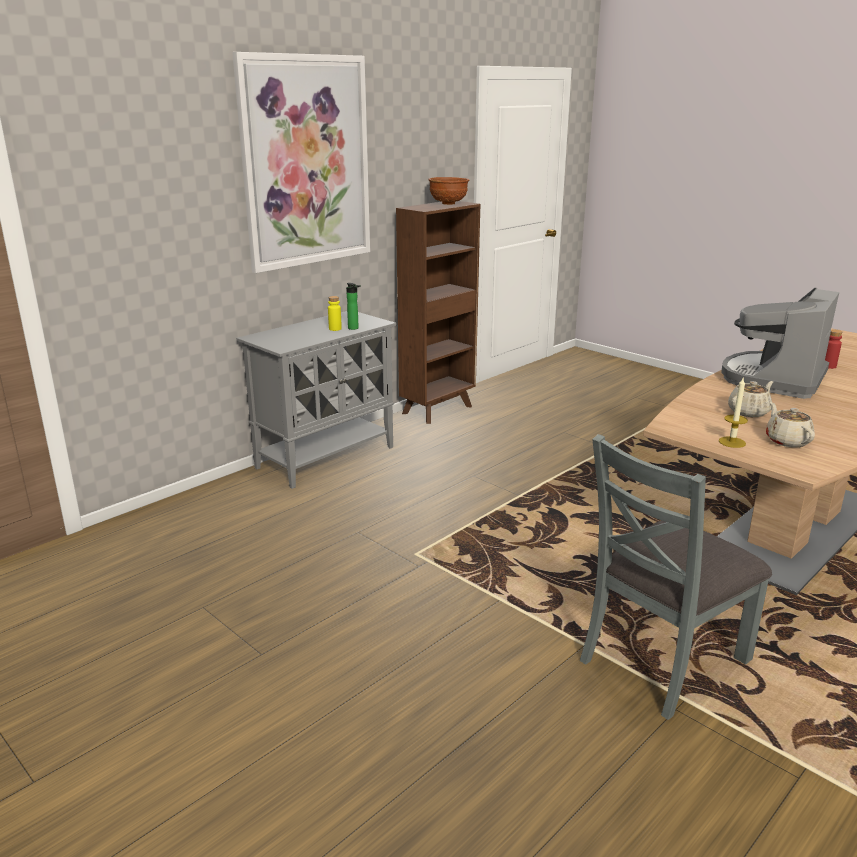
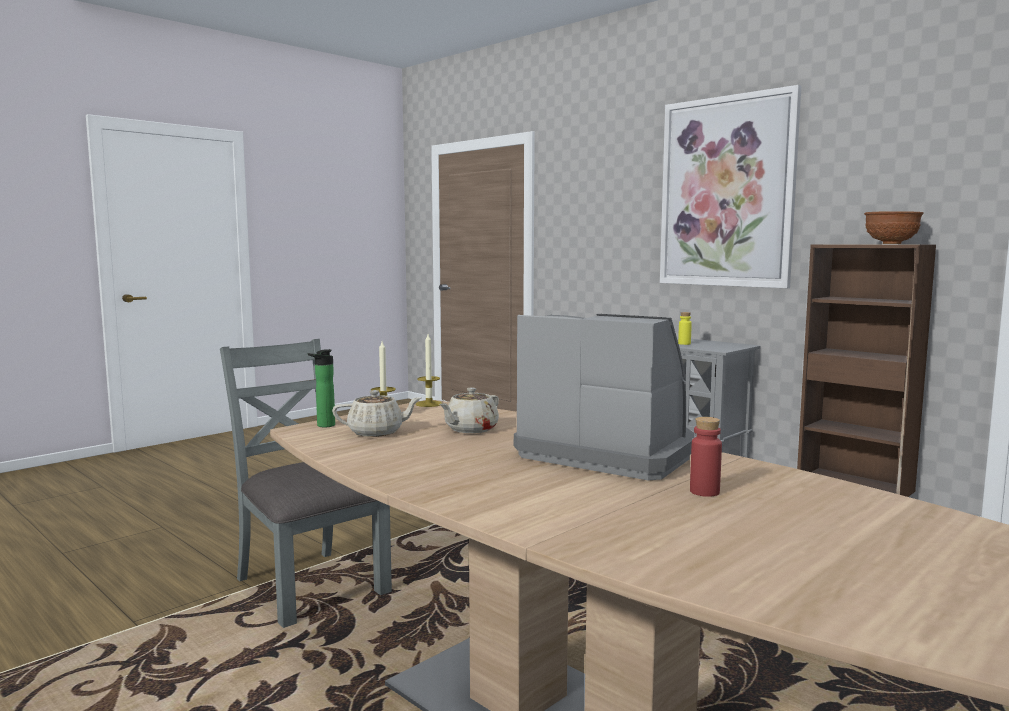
camera: 90 degrees right, 15 degrees down
(354, 328) = (690, 346): bottle -> bottle (323, 426)
(668, 428) = (429, 404): none -> candle
(749, 412) = (470, 429): beige teapot -> beige teapot turned 75 degrees clockwise

